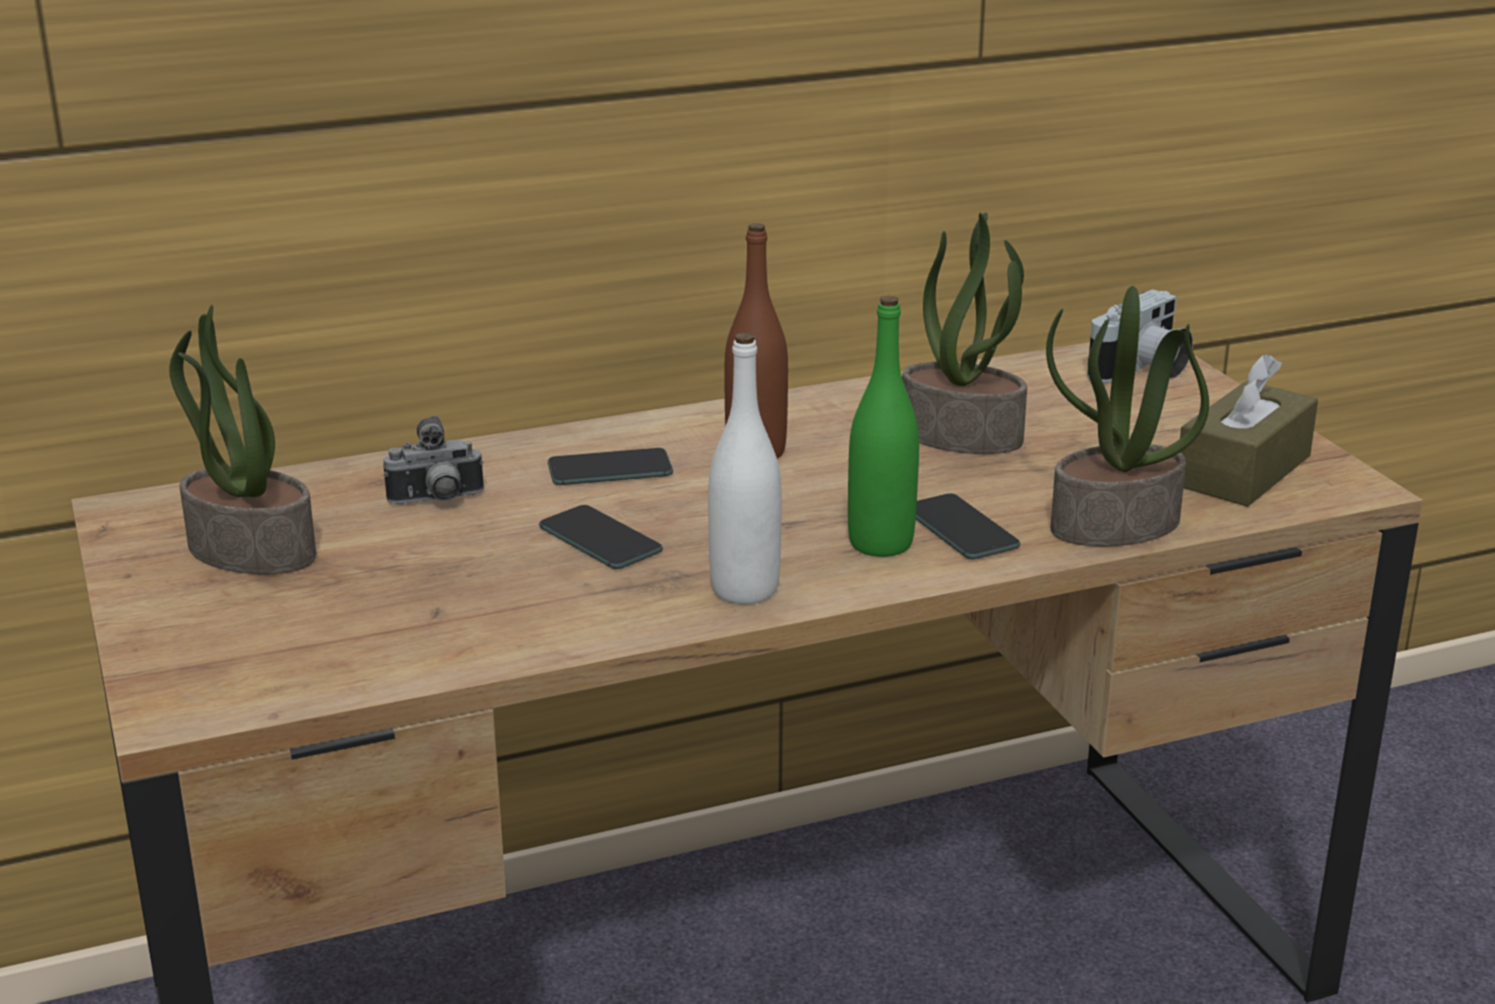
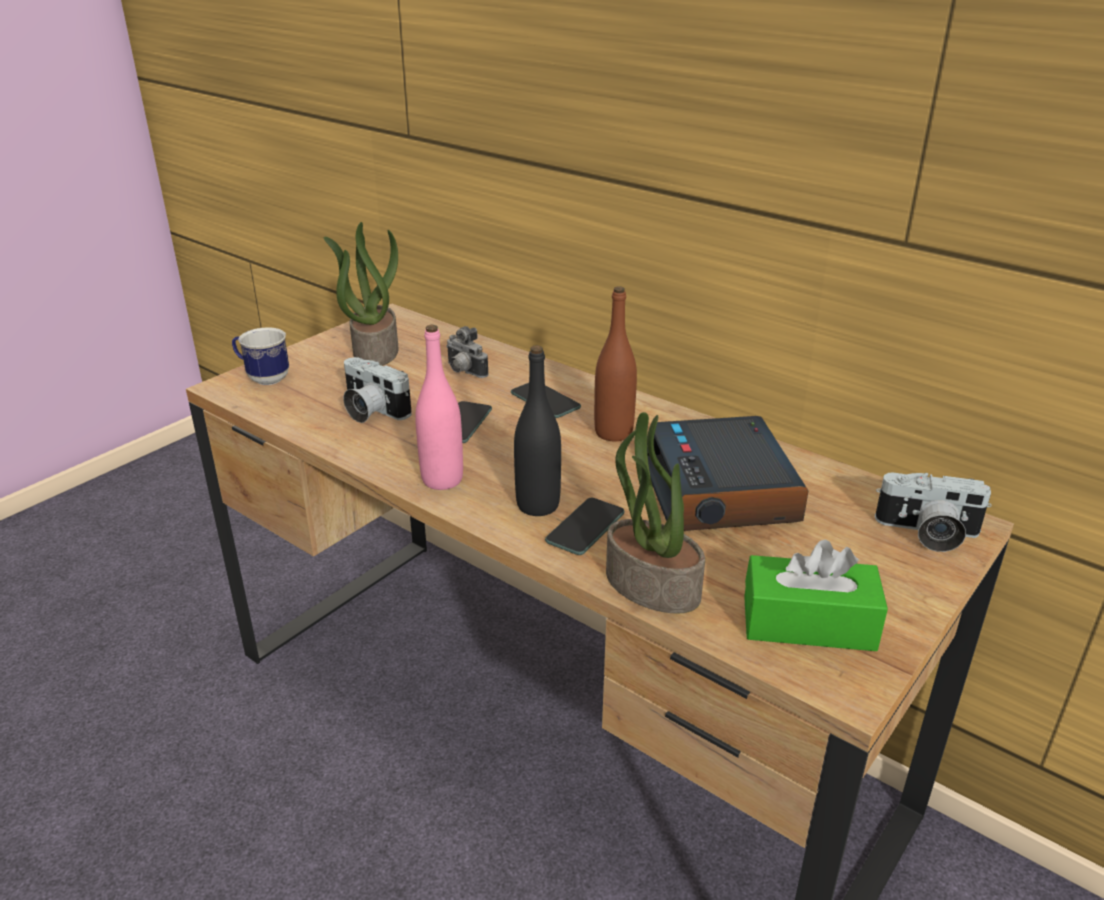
camera: 60 degrees right, 5 degrees up
(198, 669) = (263, 378): none -> mug
(464, 598) = (370, 411): none -> camera
(744, 590) = (442, 480): white bottle -> pink bottle
(880, 543) = (538, 505): green bottle -> black bottle
(963, 435) = (720, 492): potted plant -> alarm clock
(1243, 471) = (808, 623): brown tissue box -> green tissue box

